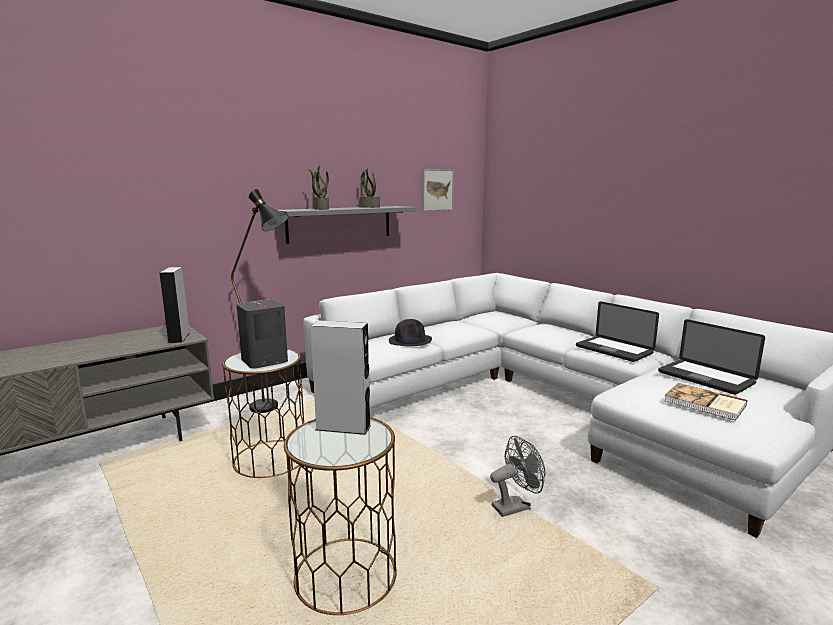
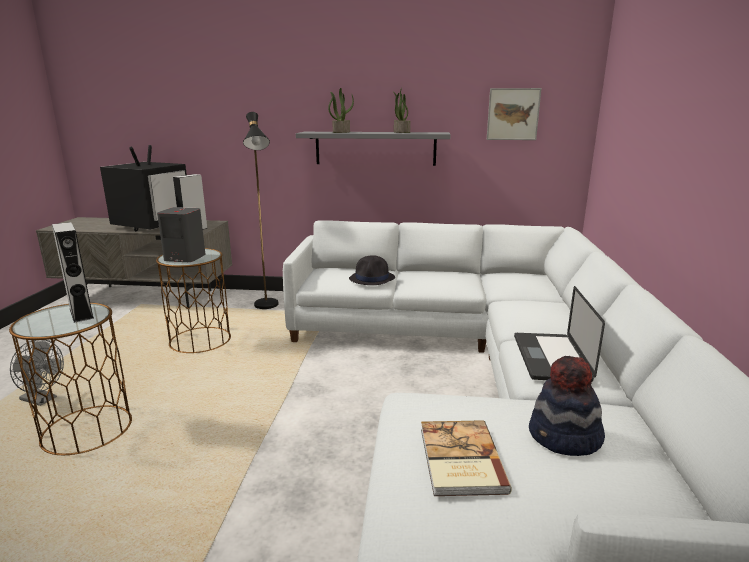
camera: 45 degrees right, 5 degrees up
(101, 346) = (153, 225): none -> television
(515, 506) = (247, 460): grey fan -> grey fan (43, 400)
(705, 378) = (564, 438): laptop -> hat

